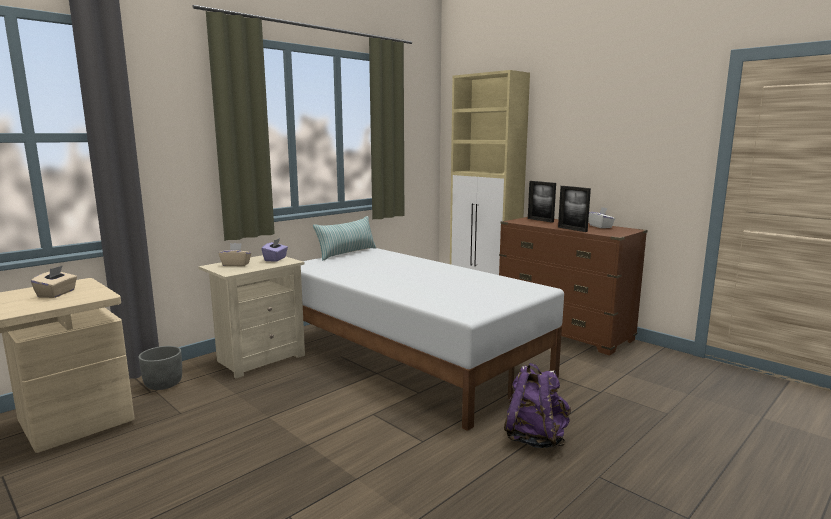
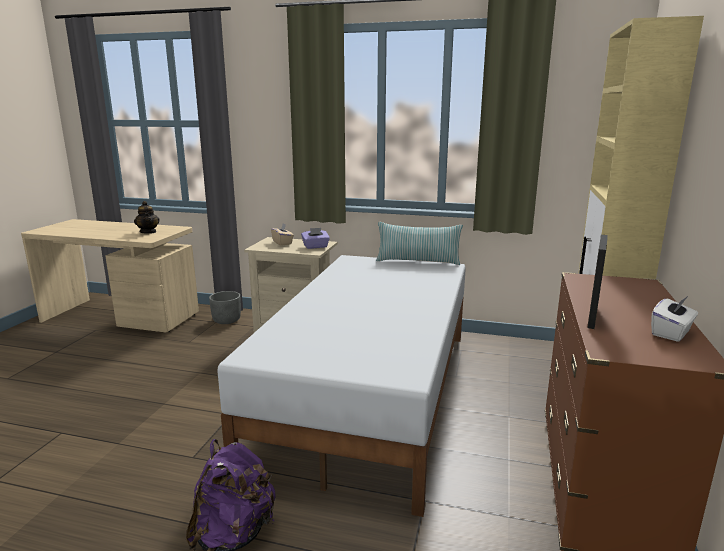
camera: 60 degrees right, 5 degrees up
(57, 294) = (148, 232): beige tissue box -> teapot
(540, 220) = (628, 289): picture frame -> none

